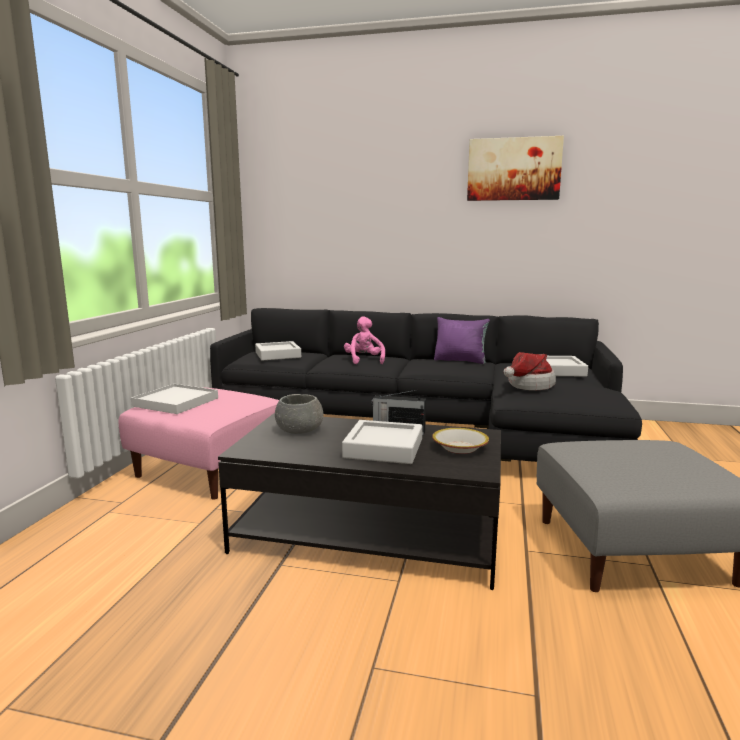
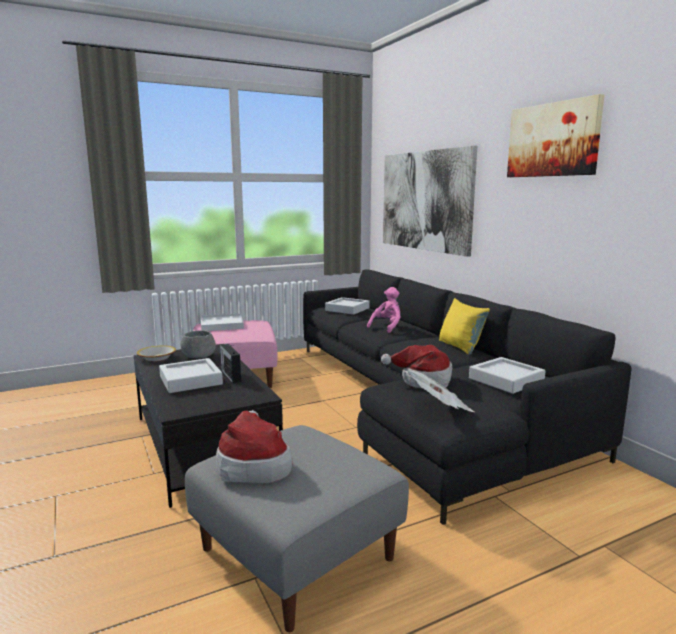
camera: 50 degrees right, 0 degrees up
(344, 225) = (425, 201): none -> picture
(459, 448) = (218, 397): bowl -> bowl (157, 358)
(460, 361) = (460, 347): purple pillow -> yellow pillow
(589, 396) = (438, 408): none -> newspaper
(632, 474) = (253, 465): none -> hat

